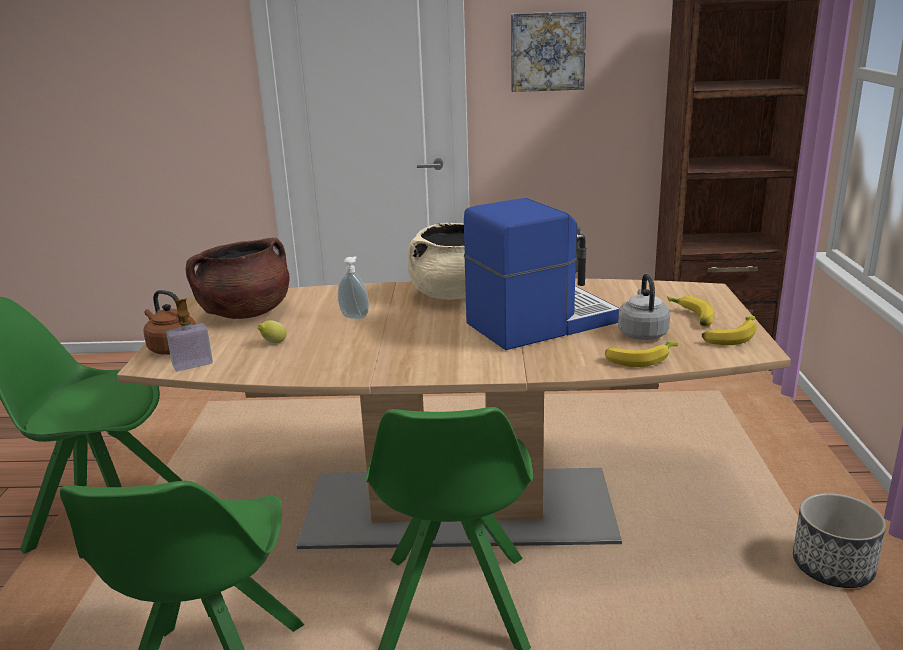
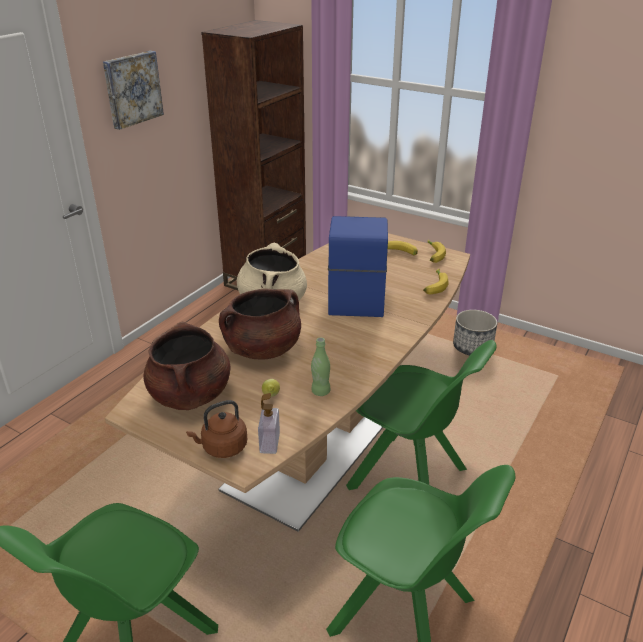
camera: 60 degrees left, 10 degrees up
(303, 362) = (320, 391): none -> green bottle
(355, 316) = (262, 349): soap dispenser -> brown cooking pot
(642, 333) = (403, 272): grey kettle -> none

